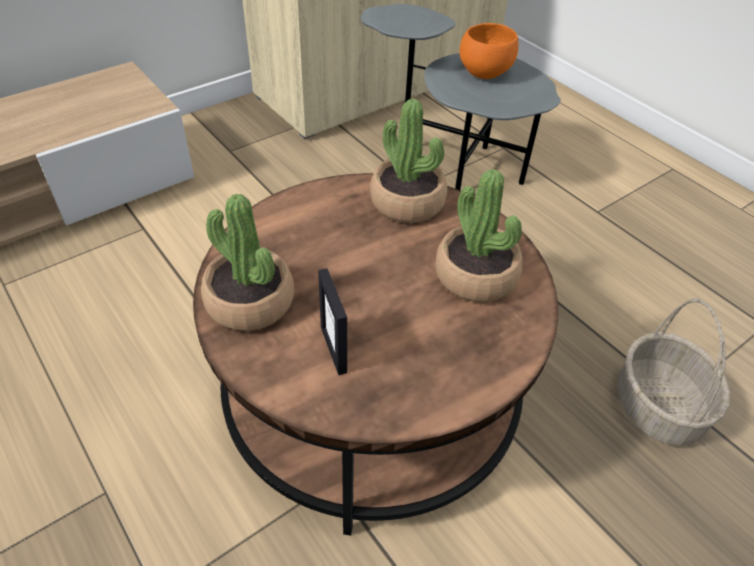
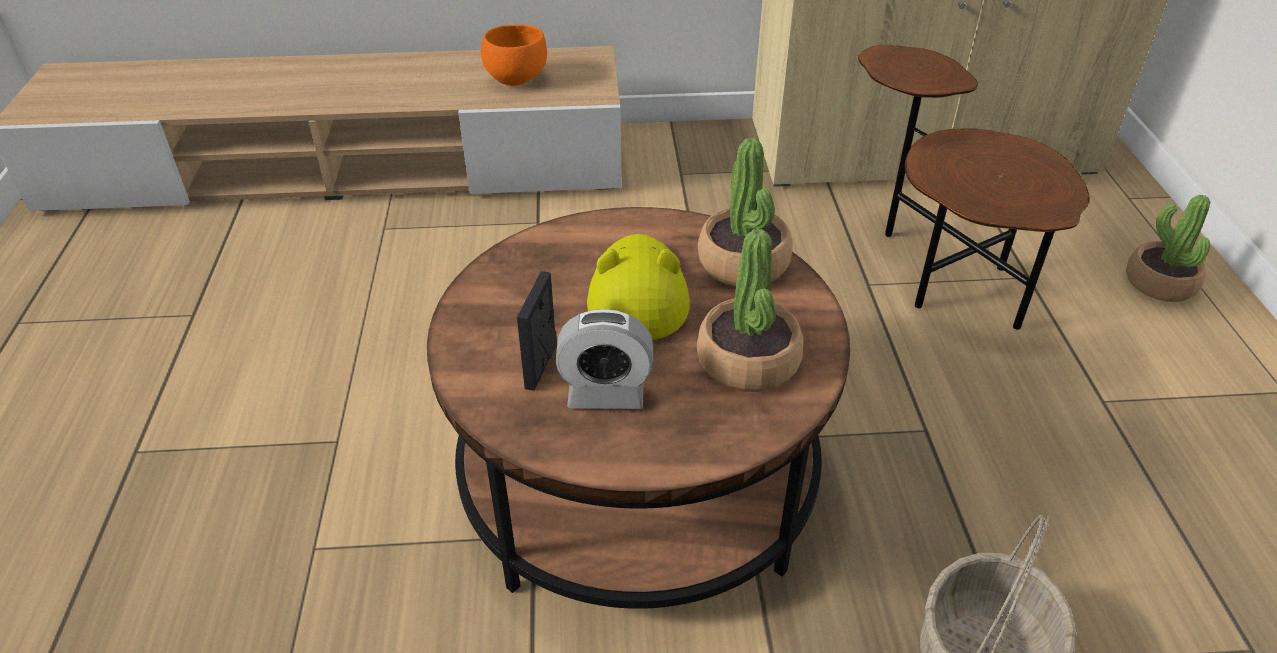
camera: 35 degrees right, 5 degrees down
(249, 302) = (504, 294): potted plant -> potted plant (1159, 283)
(354, 257) = (637, 294): none -> yellow hat
(403, 349) = (606, 394): none -> alarm clock
(453, 164) = (940, 273): grey side table -> brown side table
(483, 72) = (997, 160): orange bowl -> orange bowl (516, 79)

